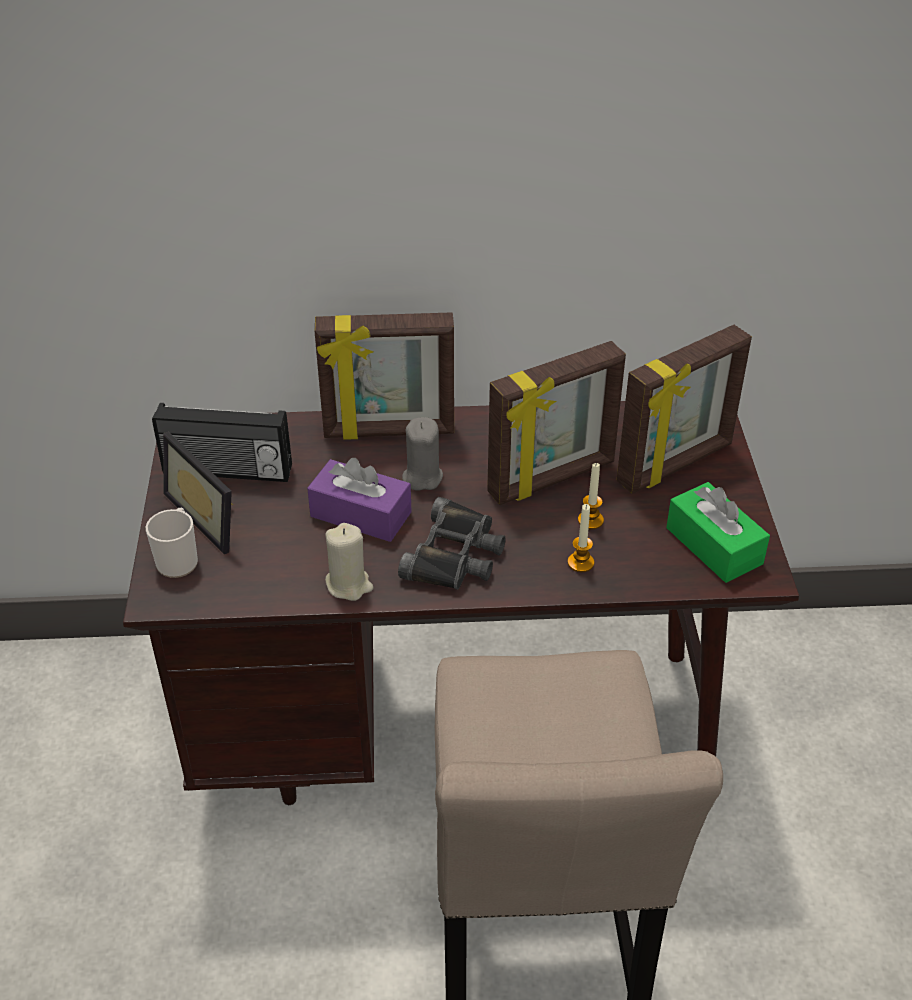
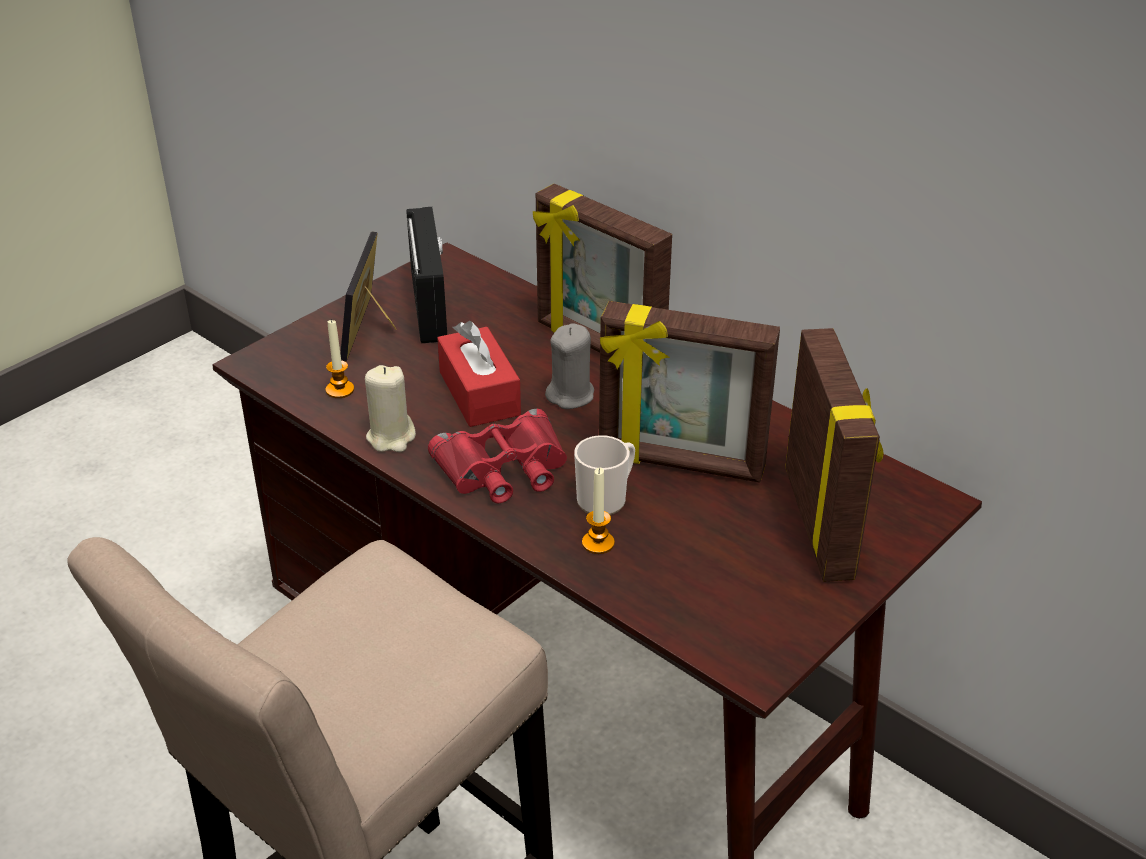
camera: 45 degrees right, 5 degrees down
(179, 559) = (307, 345): mug -> mug (606, 498)
(227, 471) = (432, 305): radio -> radio turned 150 degrees counterclockwise
(361, 514) = (479, 393): purple tissue box -> red tissue box
(455, 555) = (504, 469): black binoculars -> red binoculars
(590, 520) = (661, 516): candle -> candle (340, 390)
(676, 465) = (821, 523): picture frame -> picture frame turned 105 degrees counterclockwise
(714, 546) = (746, 612): green tissue box -> none

